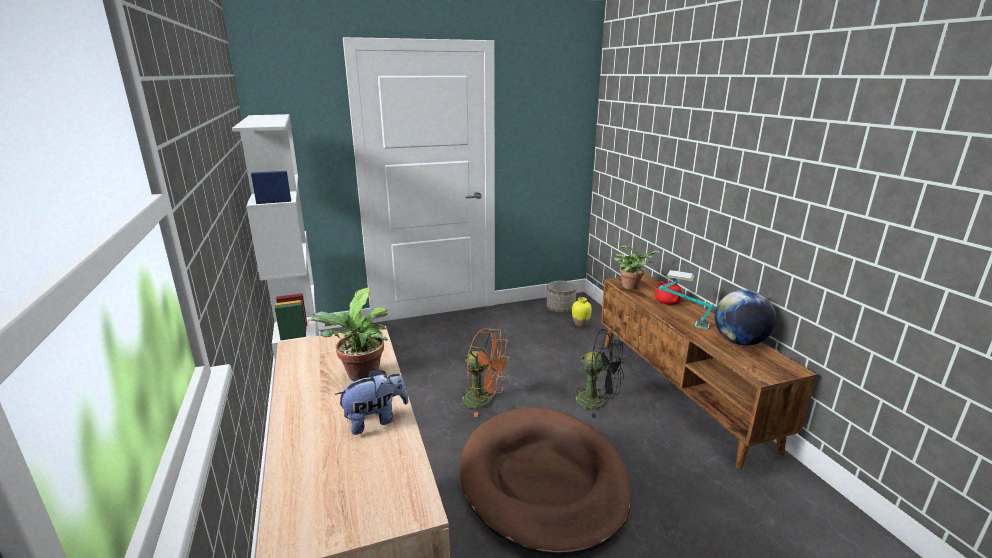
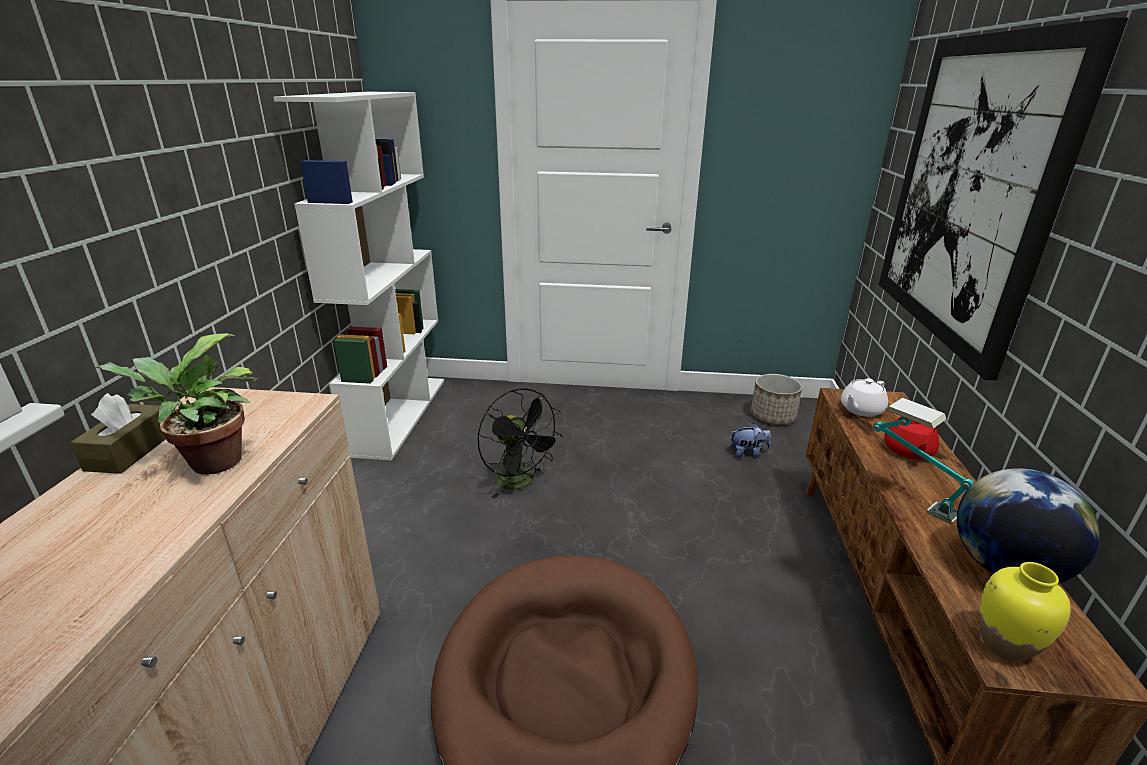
camera: 25 degrees right, 5 degrees up
(293, 384) = (130, 451): none -> brown tissue box
(375, 420) = (131, 543): plush toy -> plush toy (748, 453)
(484, 401) = (569, 527): orange fan -> none
(580, 324) = (788, 448): yellow vase -> yellow vase (1005, 644)
(597, 402) = (735, 582): black fan -> black fan (520, 482)
(632, 286) = (860, 409): potted plant -> white teapot
(663, 159) = (970, 192): none -> picture

